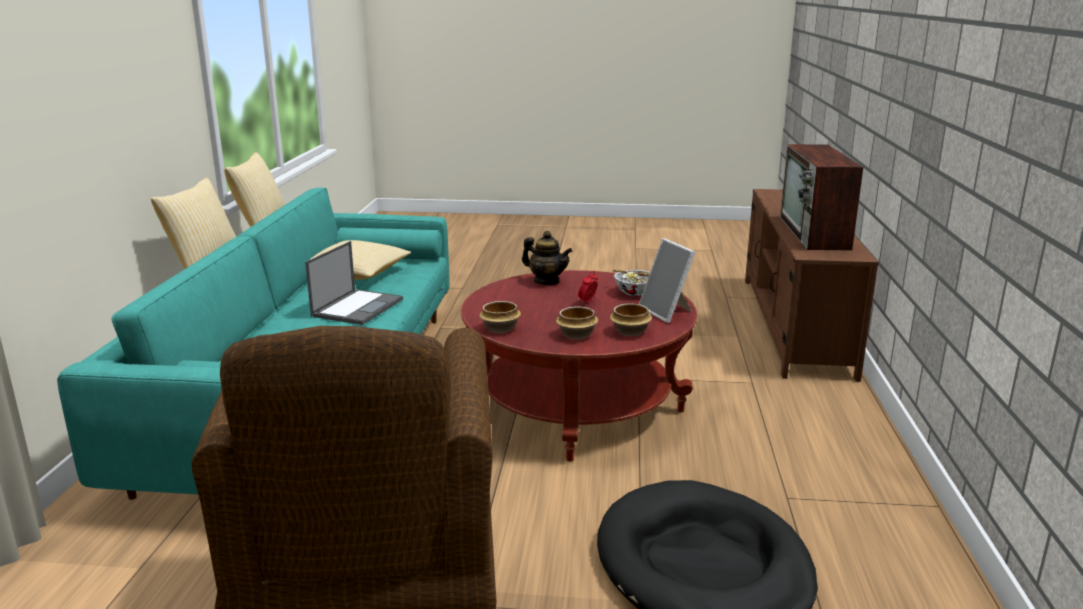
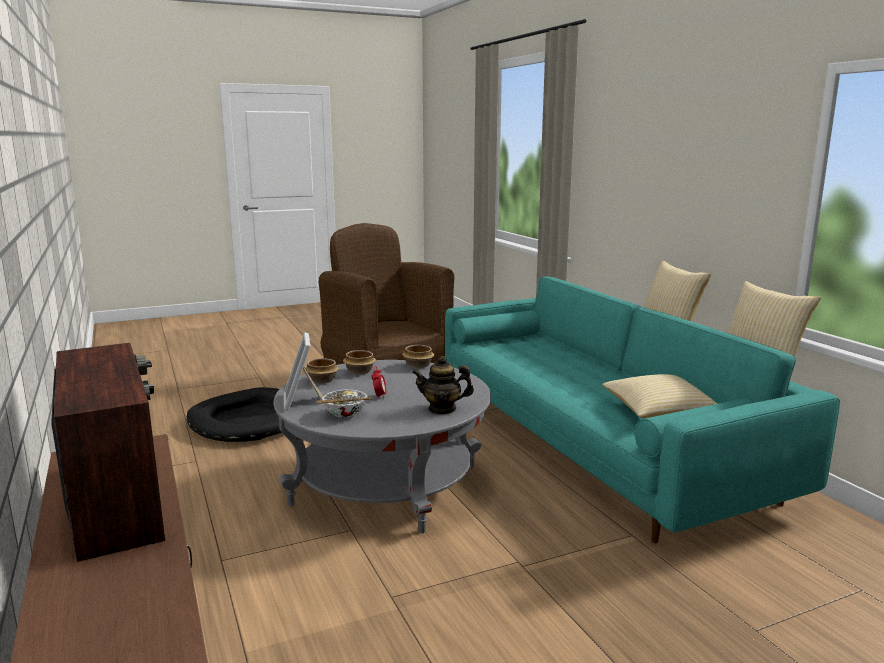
camera: 150 degrees right, 5 degrees down
(358, 307) = (576, 385): laptop -> none
(576, 406) = (386, 484): red coffee table -> grey coffee table
(667, 312) = (302, 401): picture frame -> picture frame turned 135 degrees counterclockwise

